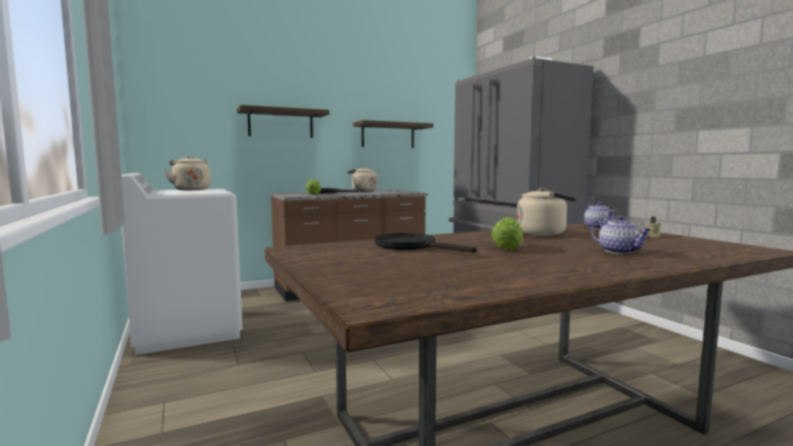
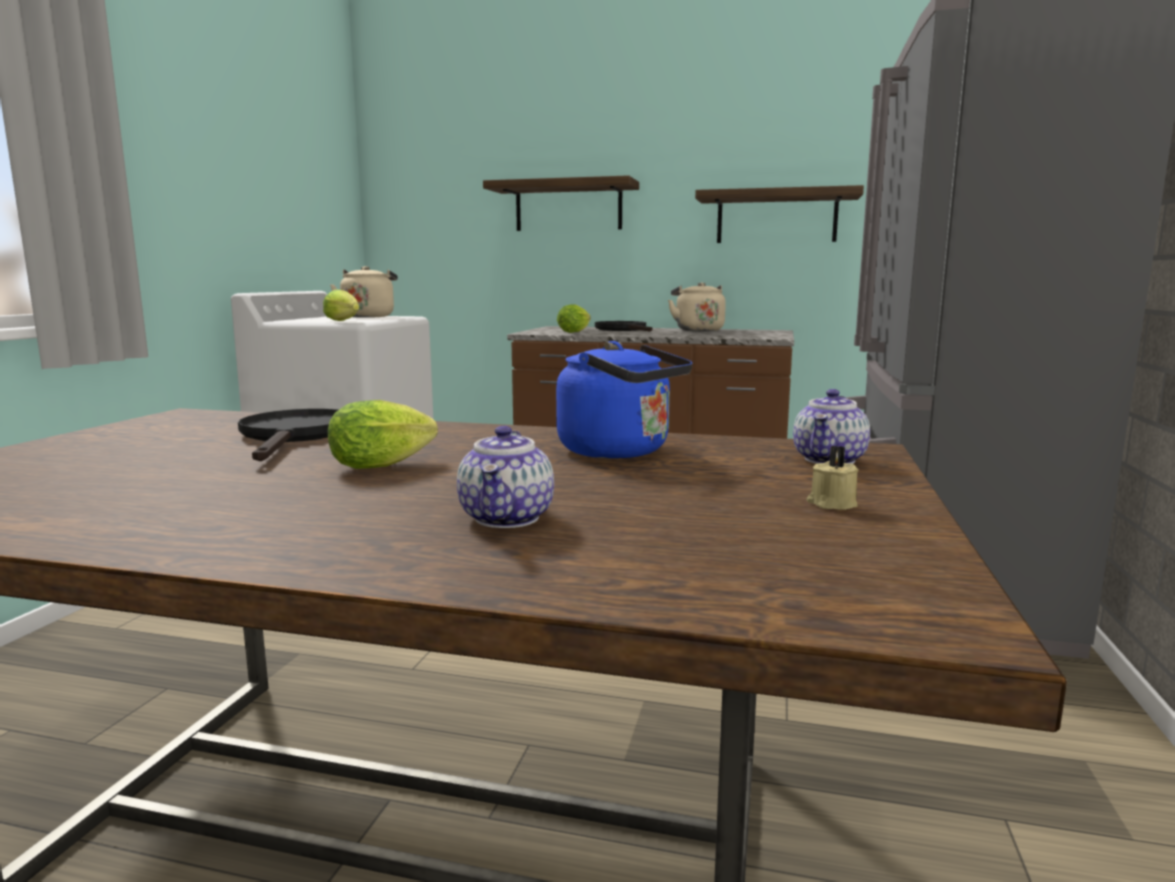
camera: 40 degrees right, 5 degrees up
(209, 192) = (344, 321): none -> lettuce
(544, 233) = (620, 451): beige kettle -> blue kettle

